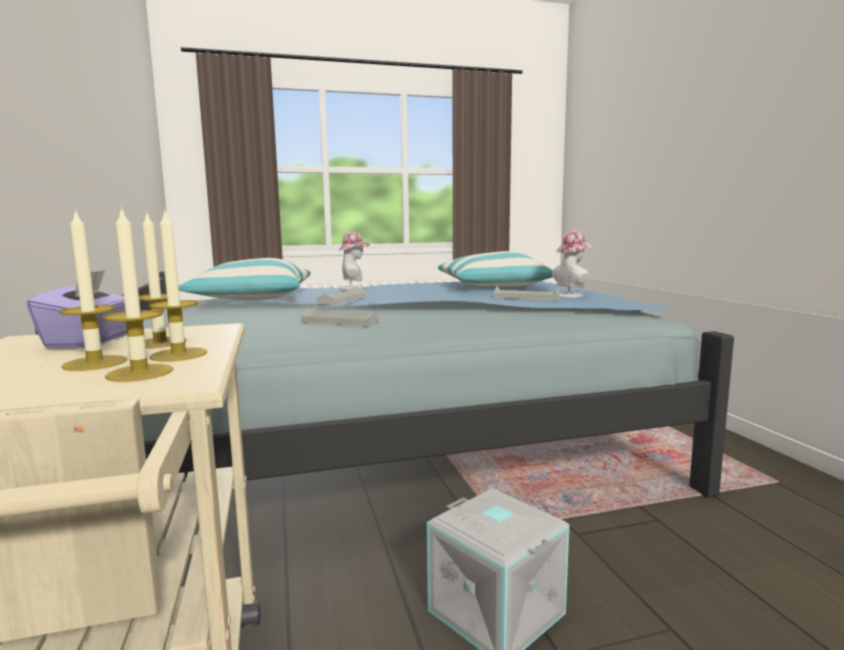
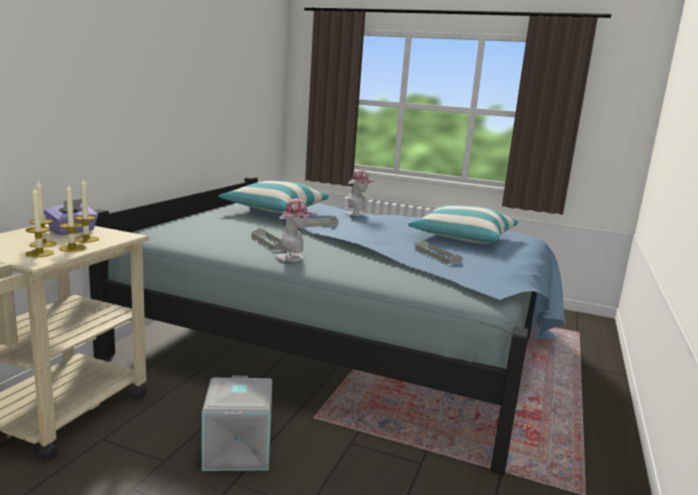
camera: 35 degrees right, 5 degrees up
(571, 295) = (483, 262): hat -> hat (294, 257)

